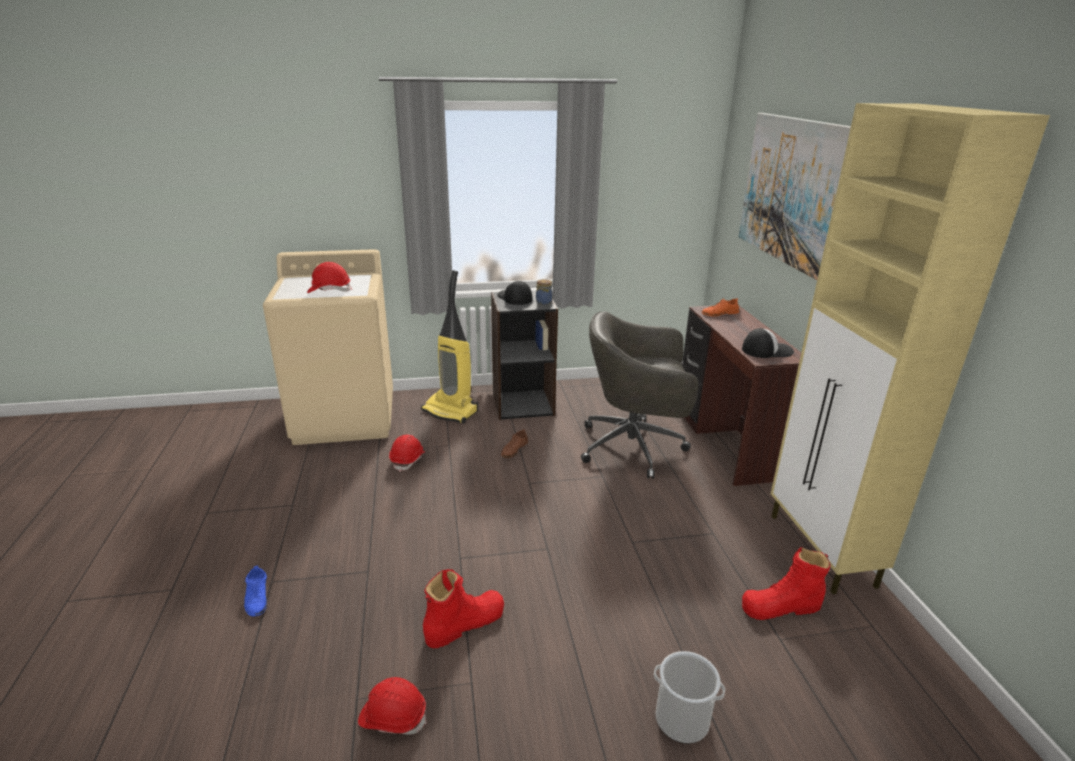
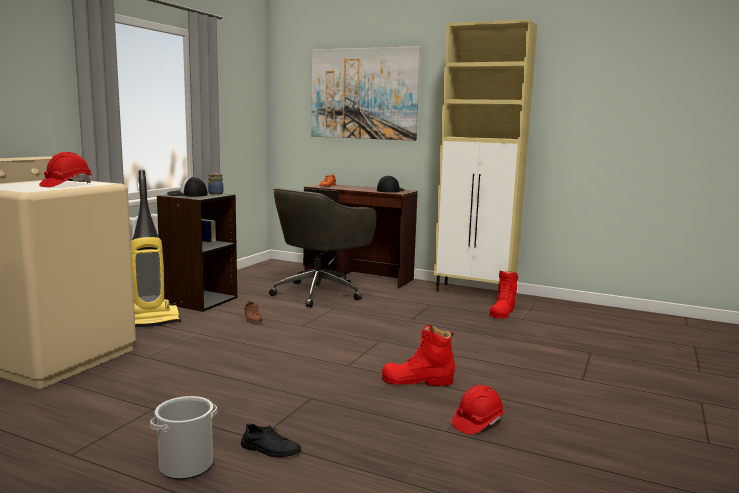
camera: 55 degrees left, 15 degrees down
(257, 597) = (270, 449): blue shoe -> black shoe
(408, 460) = (187, 350): red hard hat -> none
(464, 623) = (417, 381): red boot -> red boot turned 90 degrees counterclockwise
(682, 719) = (553, 352): bucket -> bucket (186, 465)

